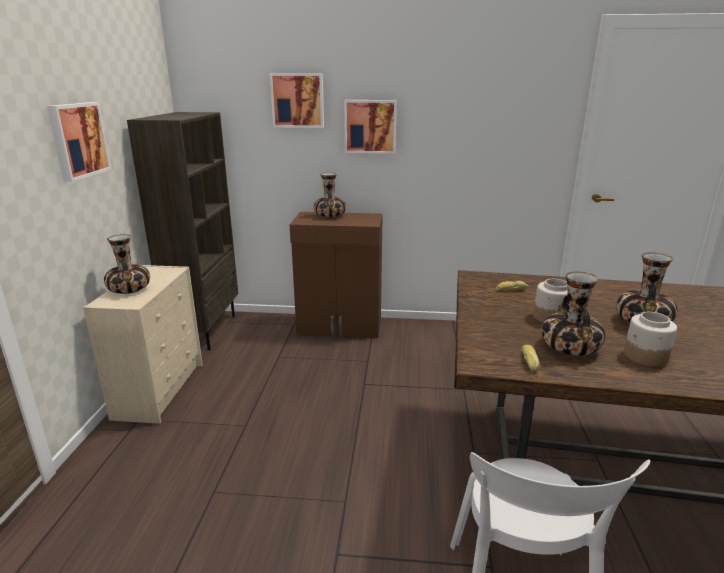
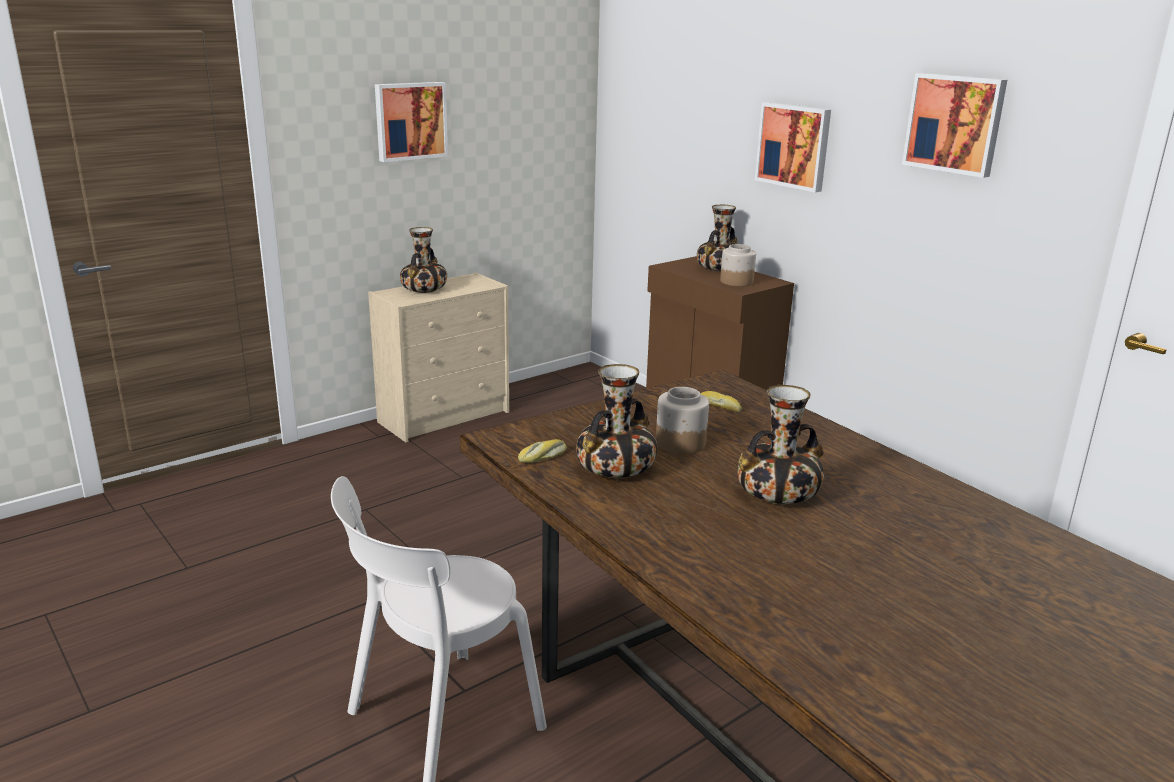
camera: 45 degrees right, 0 degrees up
(205, 331) = (561, 383): brown bookcase -> none
(298, 100) = (715, 97): picture -> picture (955, 123)
(645, 356) = (668, 510): jar -> jar (736, 282)

